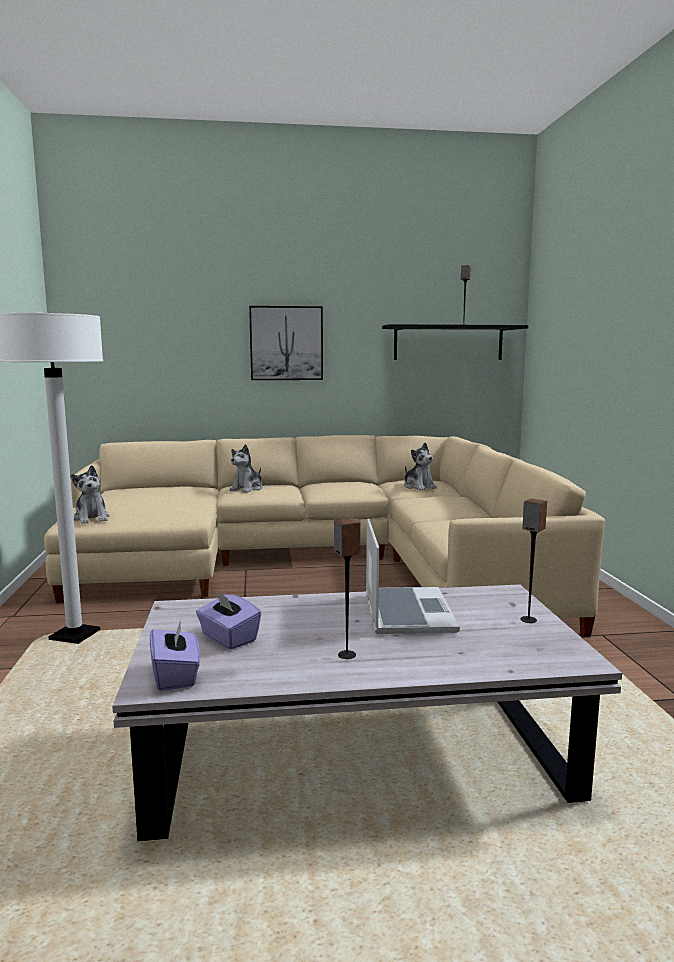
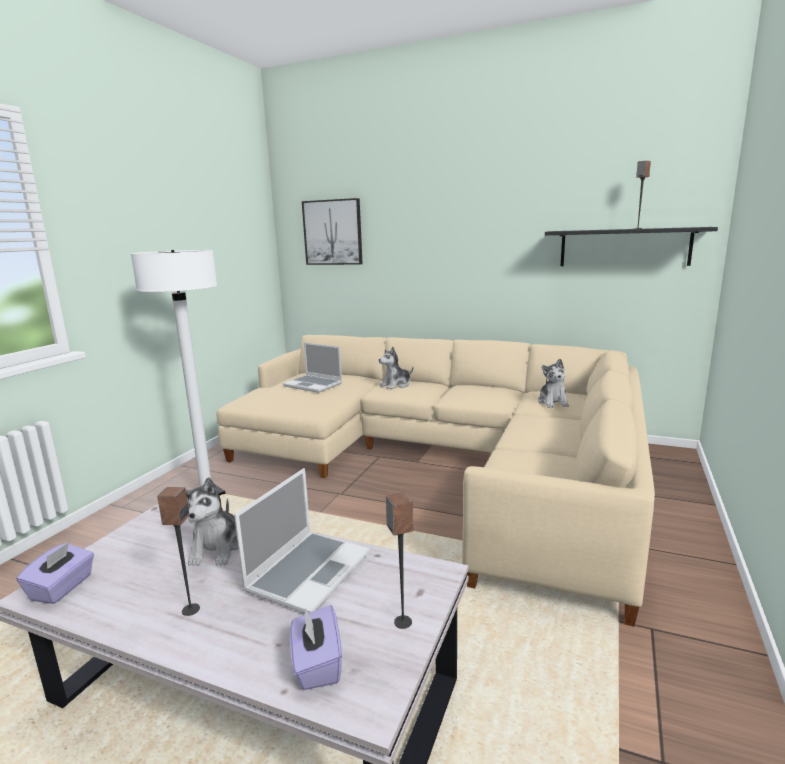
camera: 30 degrees right, 5 degrees up
(91, 518) = (254, 401): plush toy -> plush toy (217, 548)
(152, 496) = (314, 385): none -> laptop
(228, 638) = (146, 558): purple tissue box -> purple tissue box (317, 665)
(286, 343) = (454, 251): picture -> picture (333, 232)

